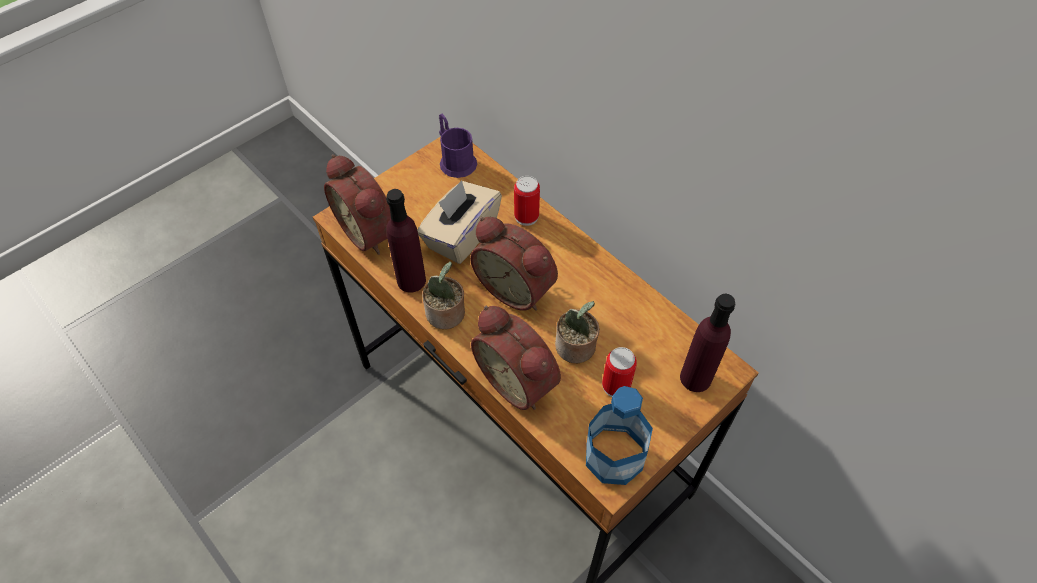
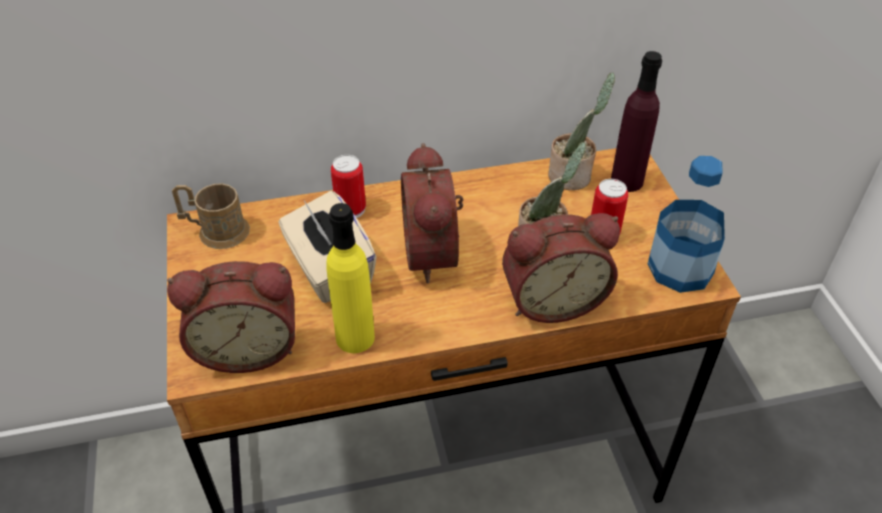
camera: 60 degrees left, 10 degrees down
(411, 280) = (355, 337): purple bottle -> yellow bottle
(446, 315) = (428, 325): potted plant -> potted plant (573, 176)
(455, 160) = (216, 231): purple mug -> brown mug
(517, 287) = (436, 254): alarm clock -> alarm clock turned 105 degrees clockwise

